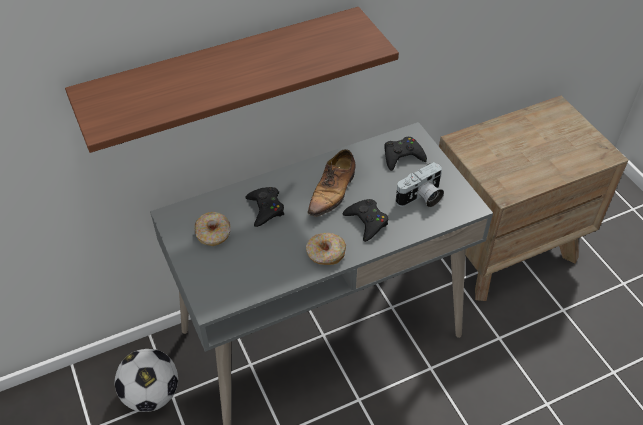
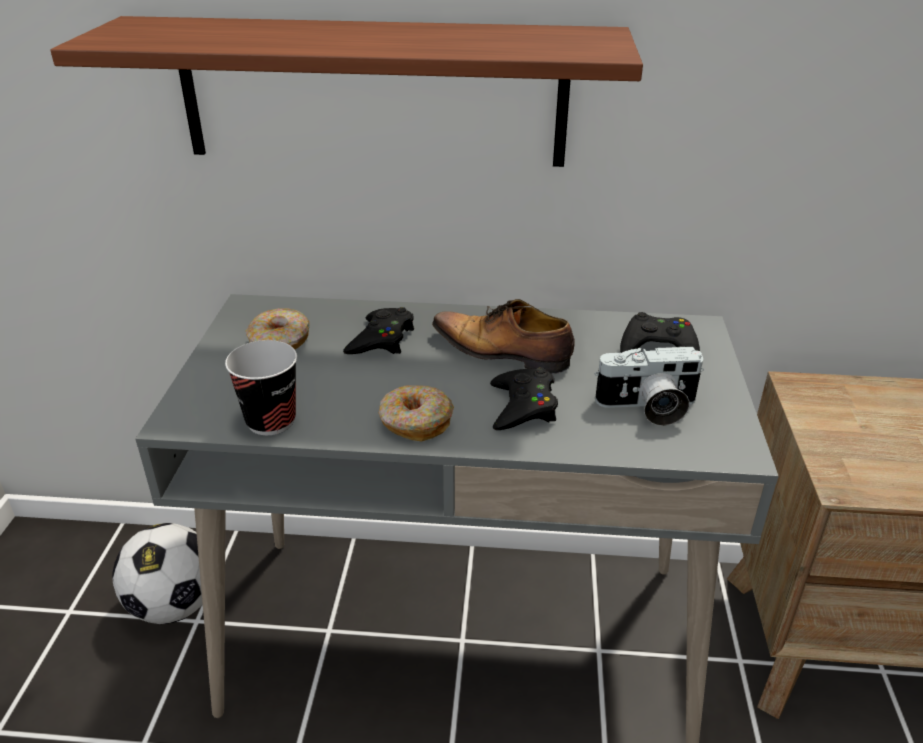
camera: 30 degrees right, 15 degrees down
(257, 284) = (271, 421): none -> cup
(333, 191) = (502, 352): shoe -> shoe turned 60 degrees clockwise

